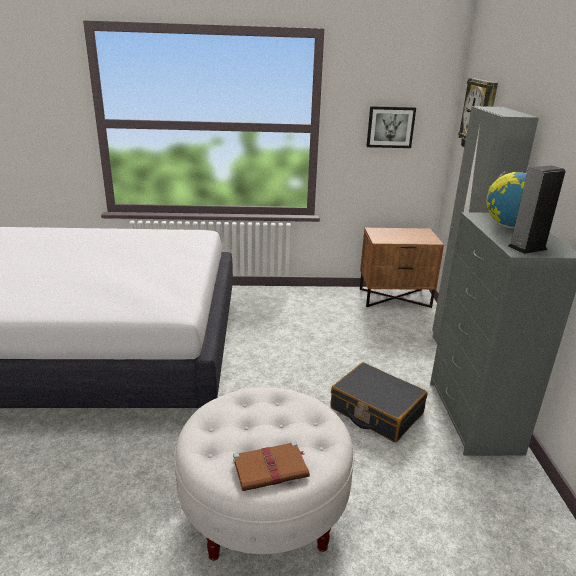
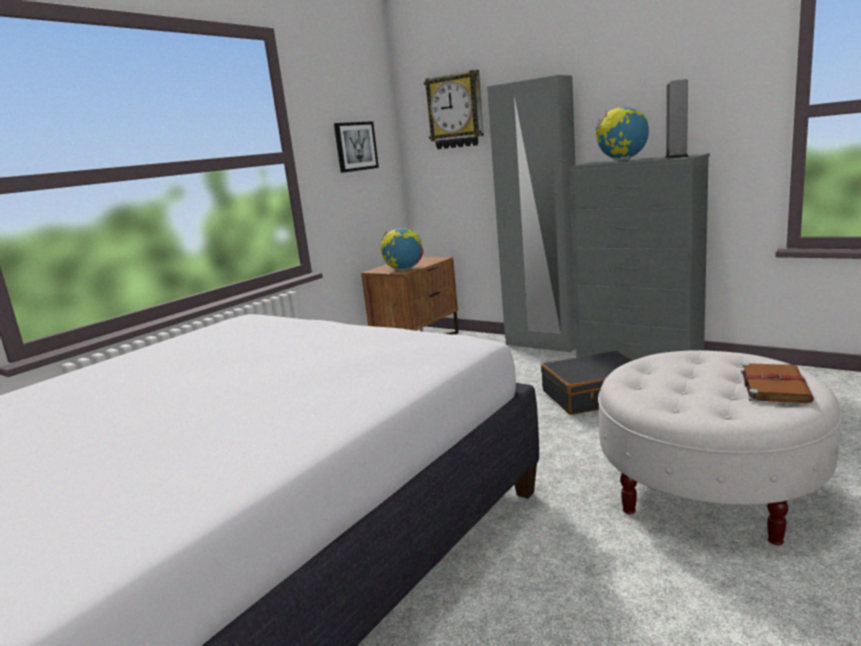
camera: 50 degrees left, 10 degrees down
(384, 239) = (404, 270): none -> globe

